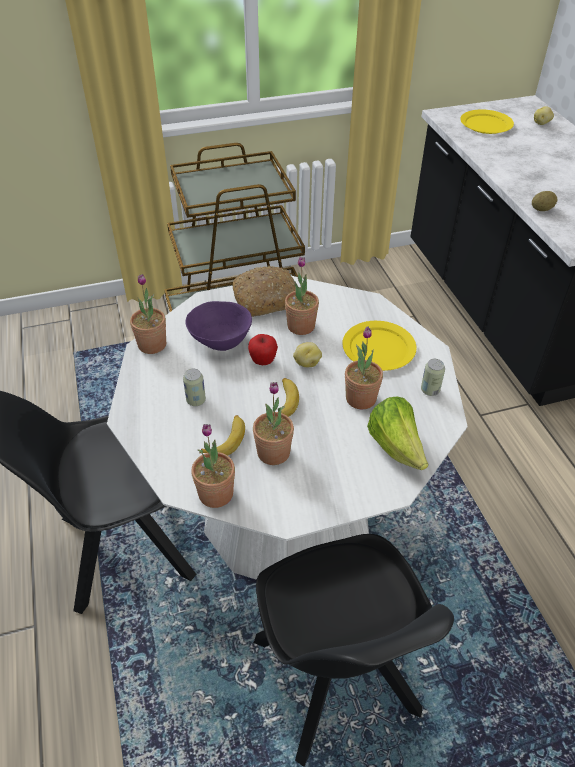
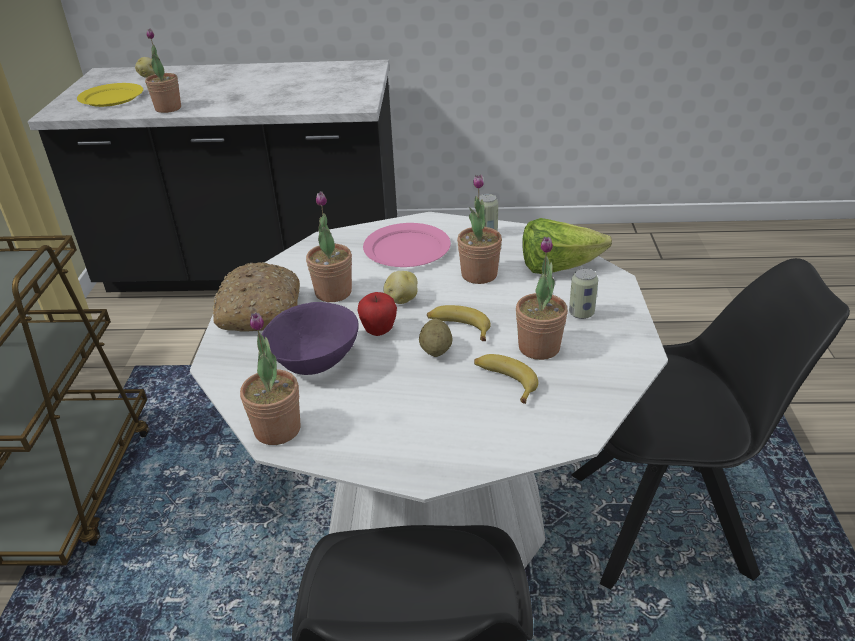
camera: 70 degrees left, 10 degrees down
(196, 400) = (421, 399): can -> can (581, 313)
(216, 494) = (592, 403): potted plant -> potted plant (168, 108)
(379, 349) = (407, 249): yellow plate -> pink plate
(541, 209) = (291, 106): potato -> potato (436, 350)

